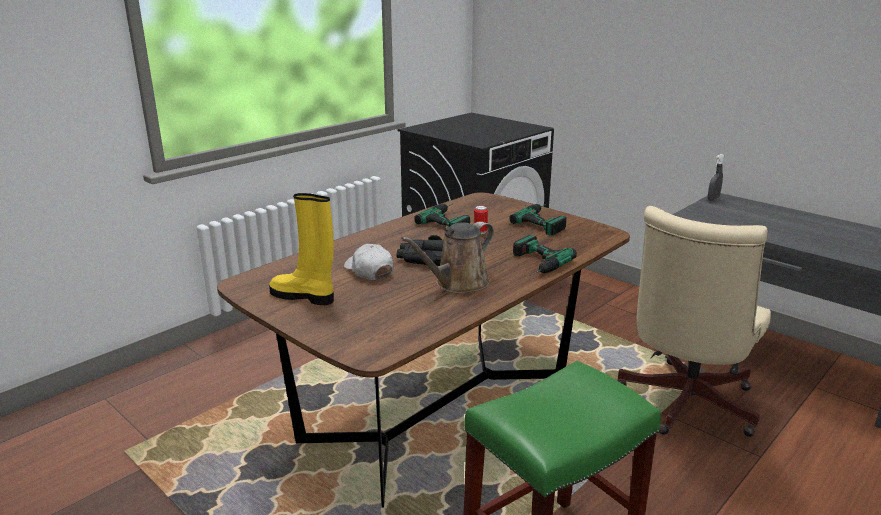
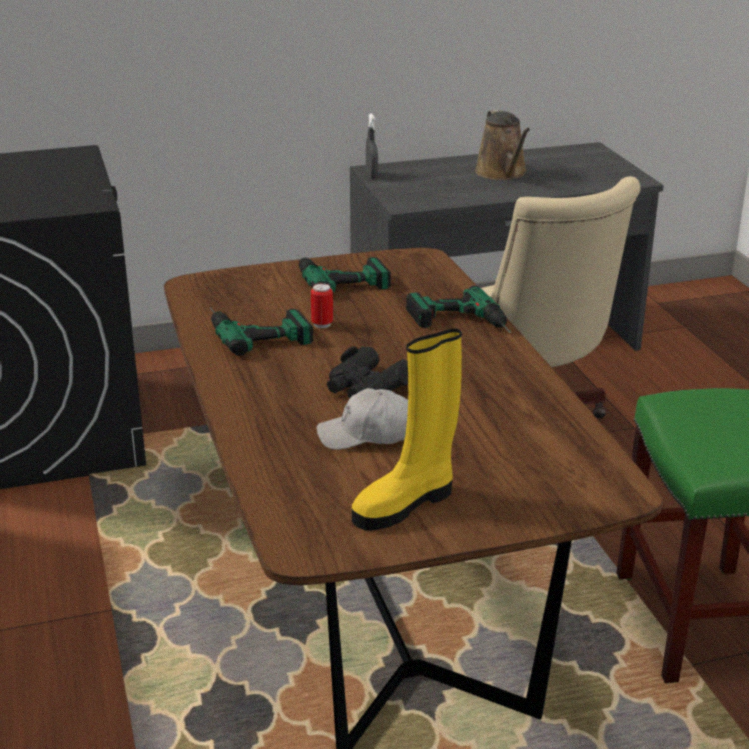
camera: 60 degrees left, 5 degrees up
(458, 284) = (474, 386): brown watering can -> brown watering can (502, 173)

